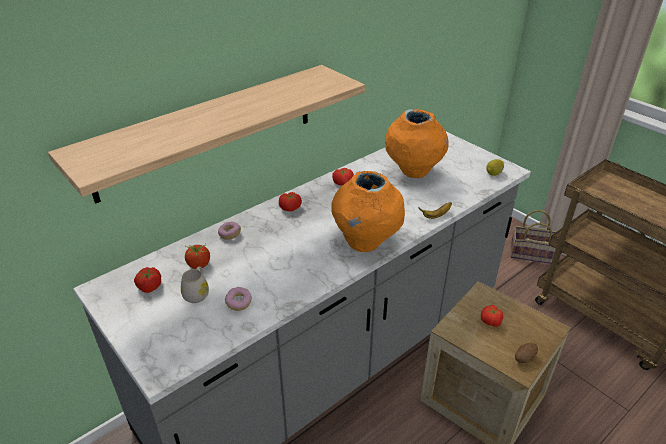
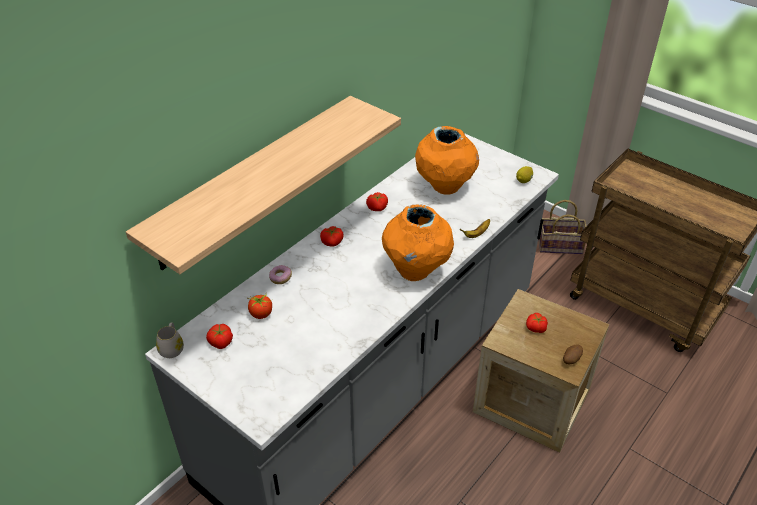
camera: 10 degrees left, 5 degrees up
(197, 293) = (270, 343): white mug -> white mug (172, 348)
(239, 303) = (313, 347): donut -> none

